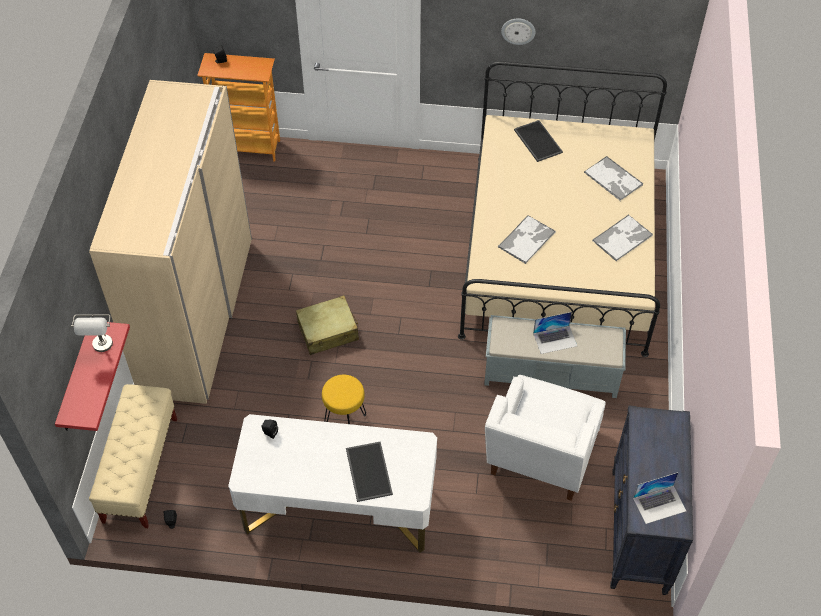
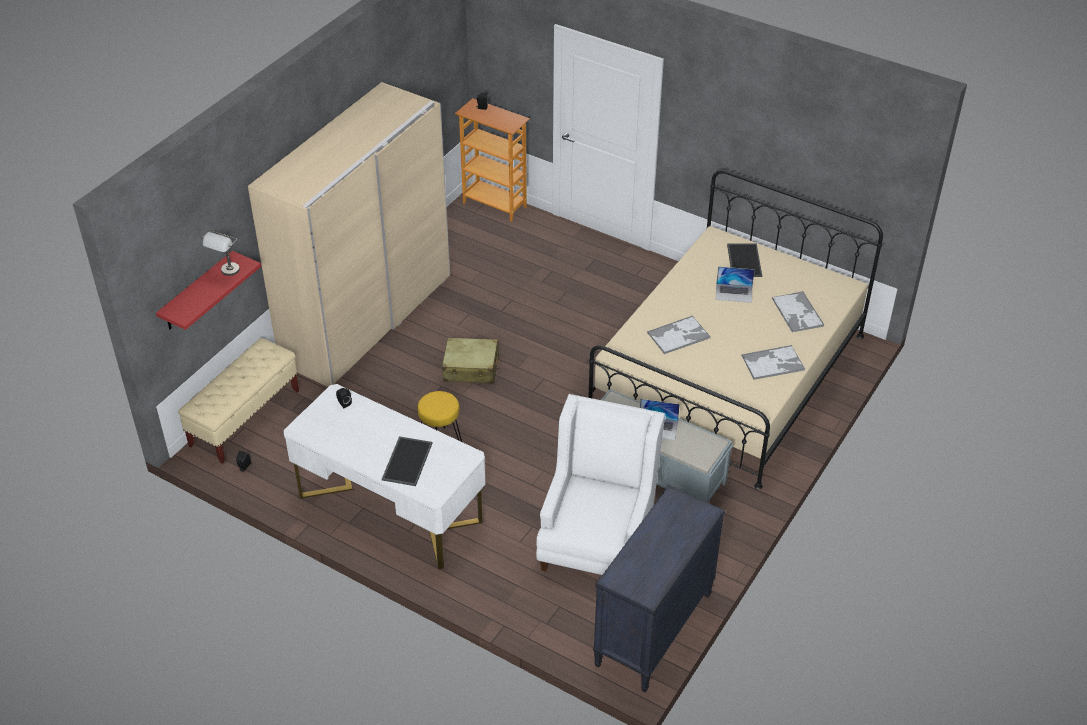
camera: 25 degrees right, 10 degrees down
(518, 30) = (746, 142): wall clock -> none
(540, 460) = (597, 537): white armchair -> white armchair turned 150 degrees clockwise
(659, 504) = (642, 571): laptop -> laptop (734, 293)

